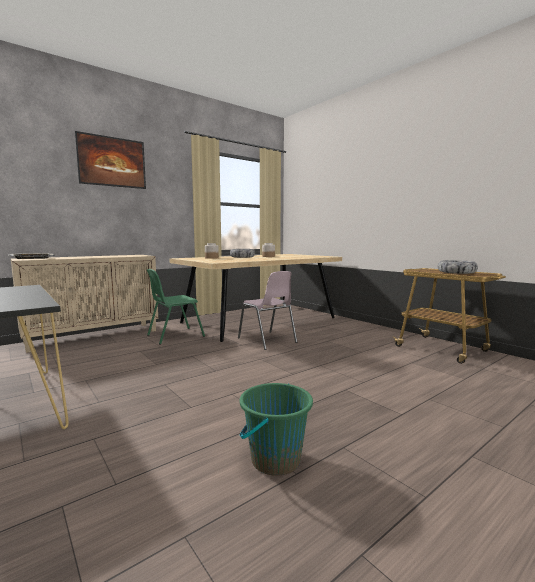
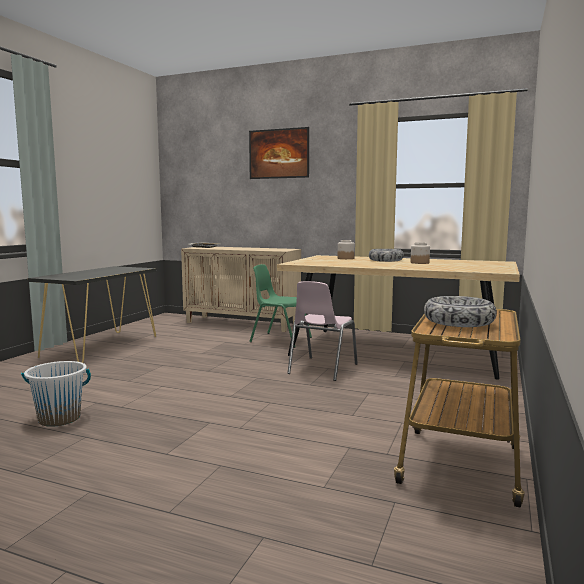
camera: 60 degrees right, 0 degrees up
(275, 459) = (59, 418): green bucket -> white bucket

